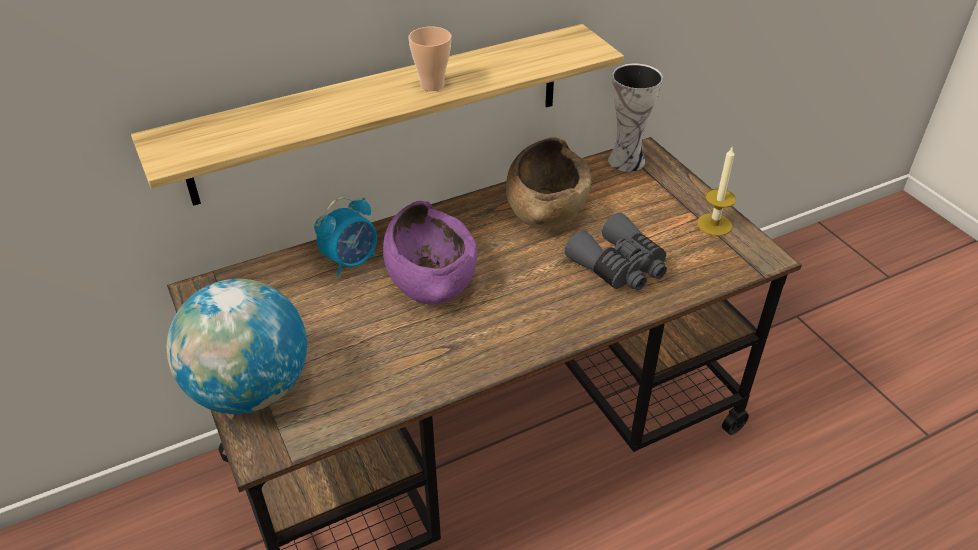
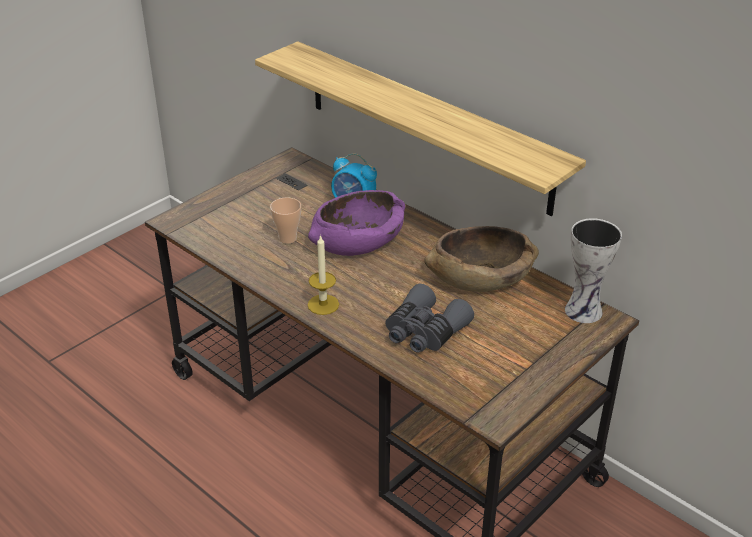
camera: 70 degrees right, 5 degrees down
(250, 390) = (217, 202): globe -> none
(432, 85) = (425, 116): cup -> cup (287, 238)
(714, 224) = (522, 380): candle -> candle (323, 304)

